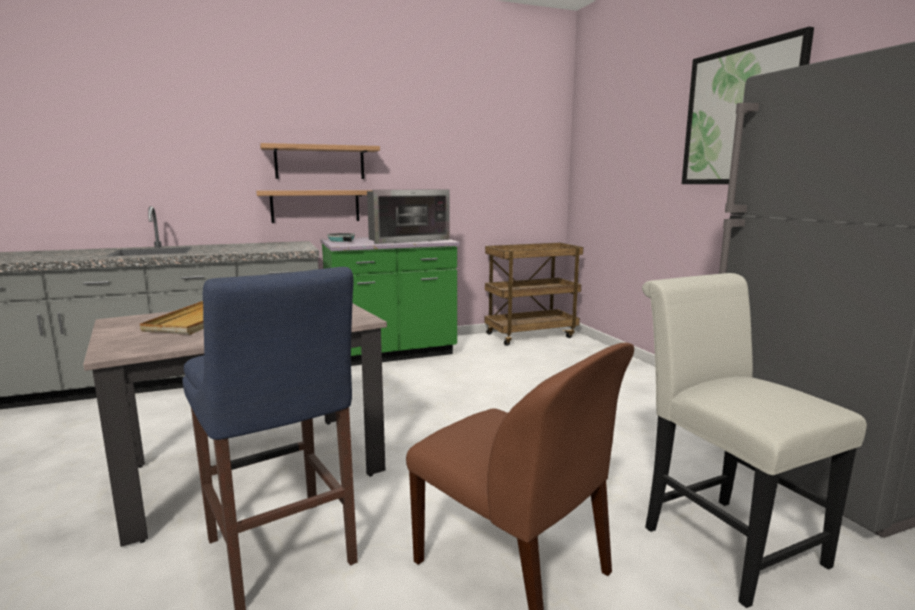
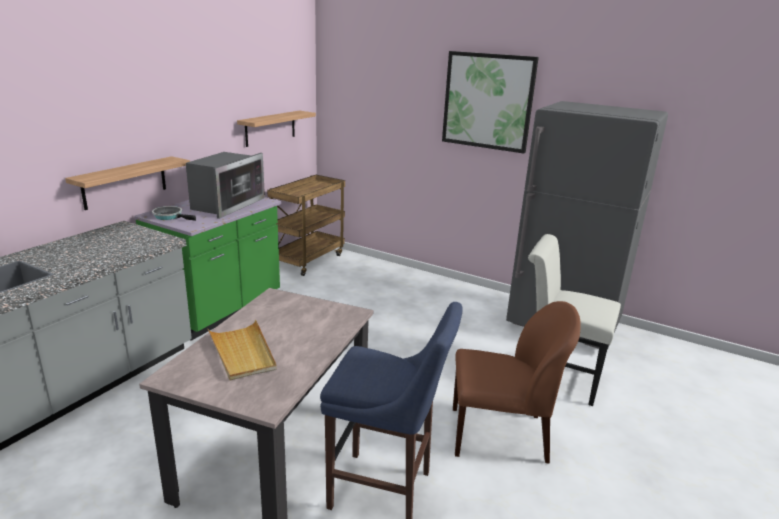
camera: 40 degrees left, 10 degrees up
(320, 162) = (125, 135): shelf -> shelf (270, 128)

